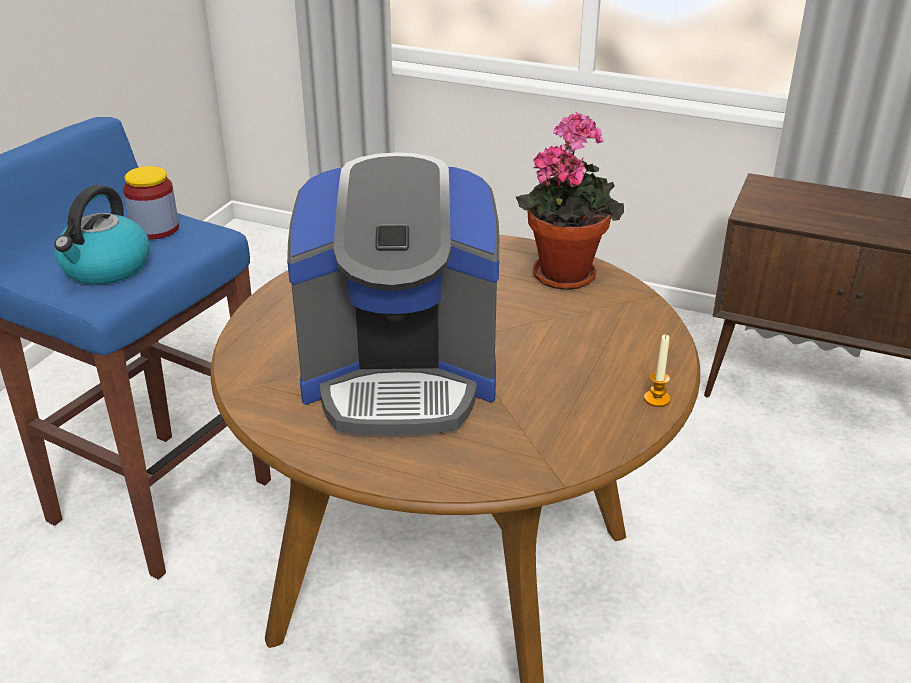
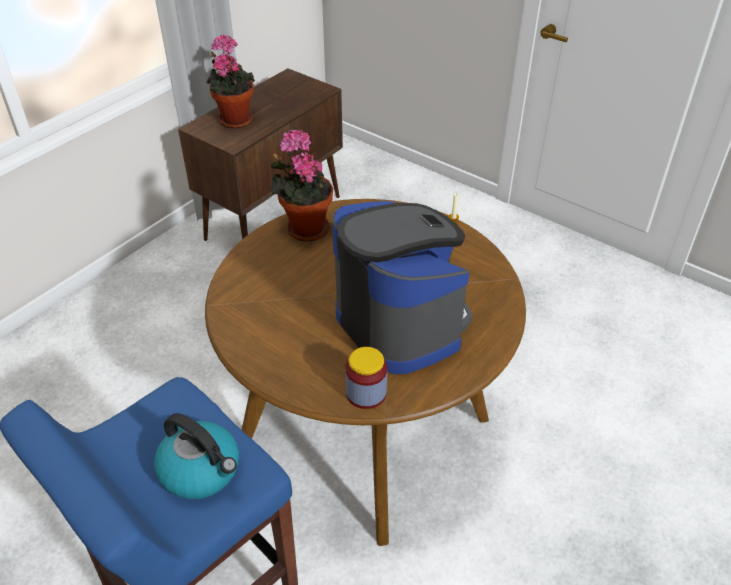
camera: 75 degrees left, 10 degrees up
(155, 229) = (143, 433): jar -> jar (366, 393)
(400, 378) = (400, 323): coffee machine -> coffee machine turned 45 degrees counterclockwise
(813, 202) = (234, 119): none -> potted plant

